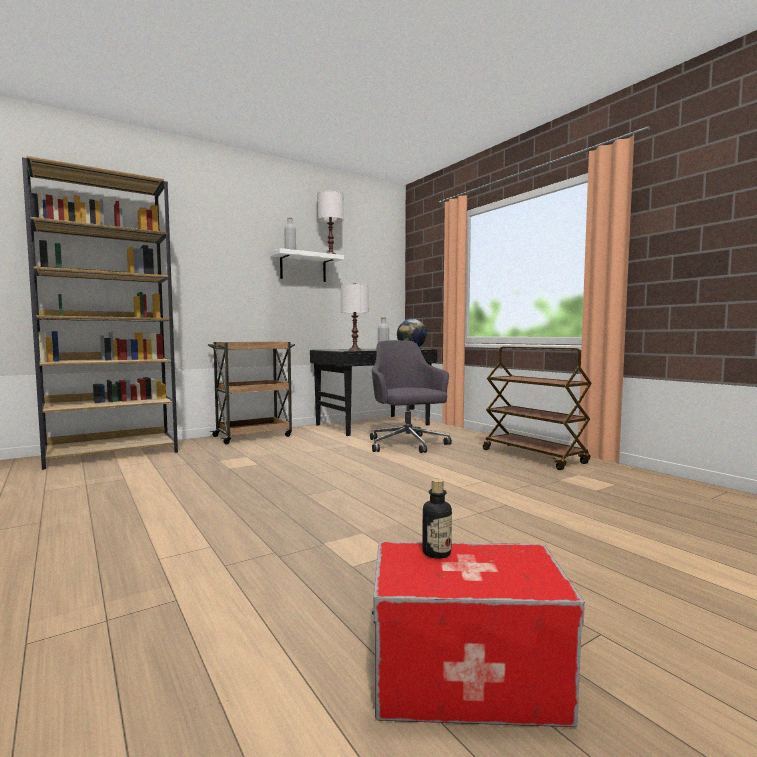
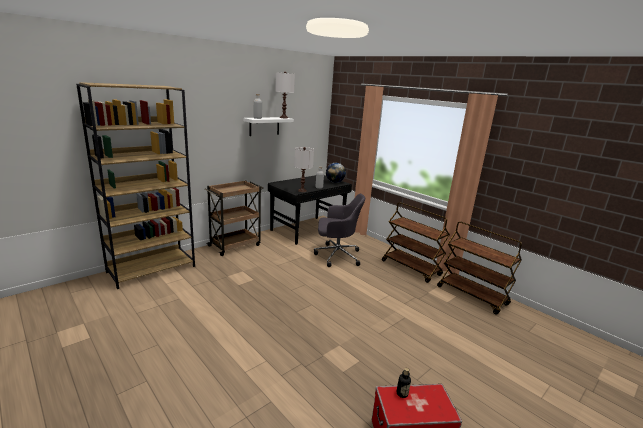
camera: 10 degrees left, 15 degrees up
(407, 445) = (336, 255): grey office chair -> grey office chair turned 120 degrees clockwise
(649, 484) = (472, 296): none -> brown cart

